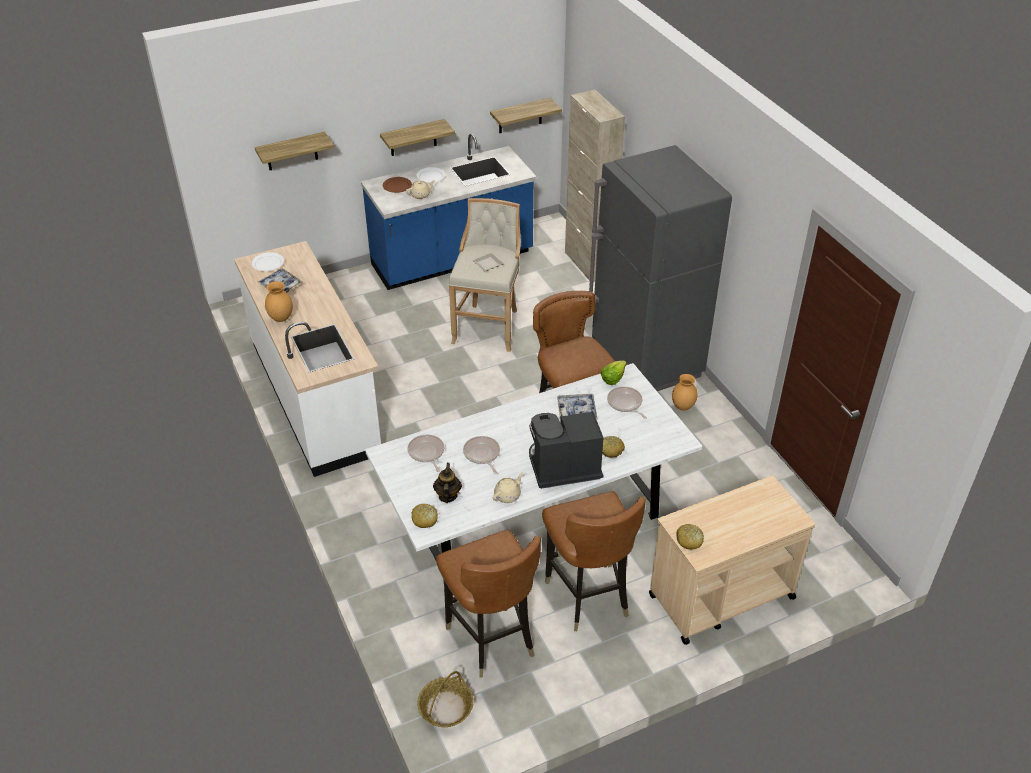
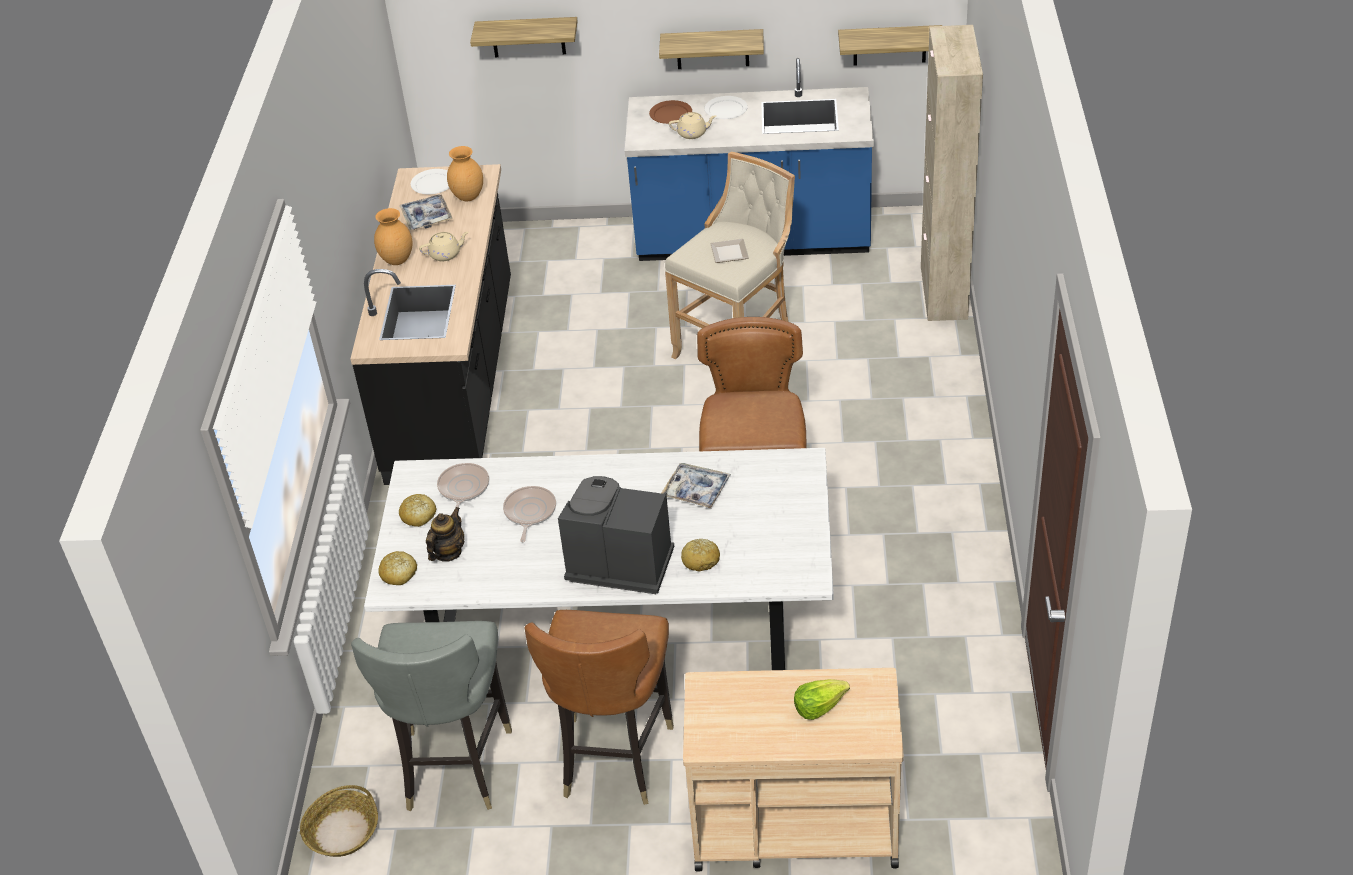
camera: 30 degrees right, 0 degrees up
(316, 396) = (455, 381): white counter -> black counter
(491, 638) = (454, 766): brown chair -> grey chair
(508, 495) = (522, 577): beige teapot -> beige teapot (446, 254)
(613, 378) = (779, 461): lettuce -> lettuce (819, 706)
(625, 403) = (769, 501): frying pan -> none
(646, 361) = (928, 458): grey fridge -> none
(683, 407) = (935, 540): brown vase -> brown vase (468, 197)
(689, 540) = (705, 717): bread -> bread (418, 516)

